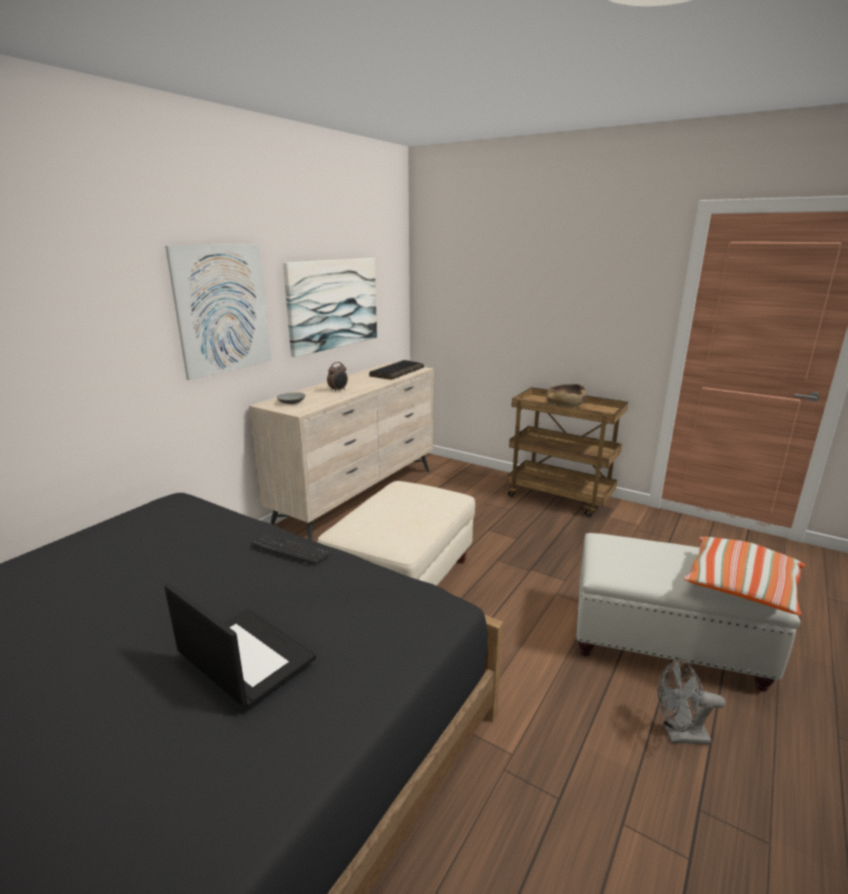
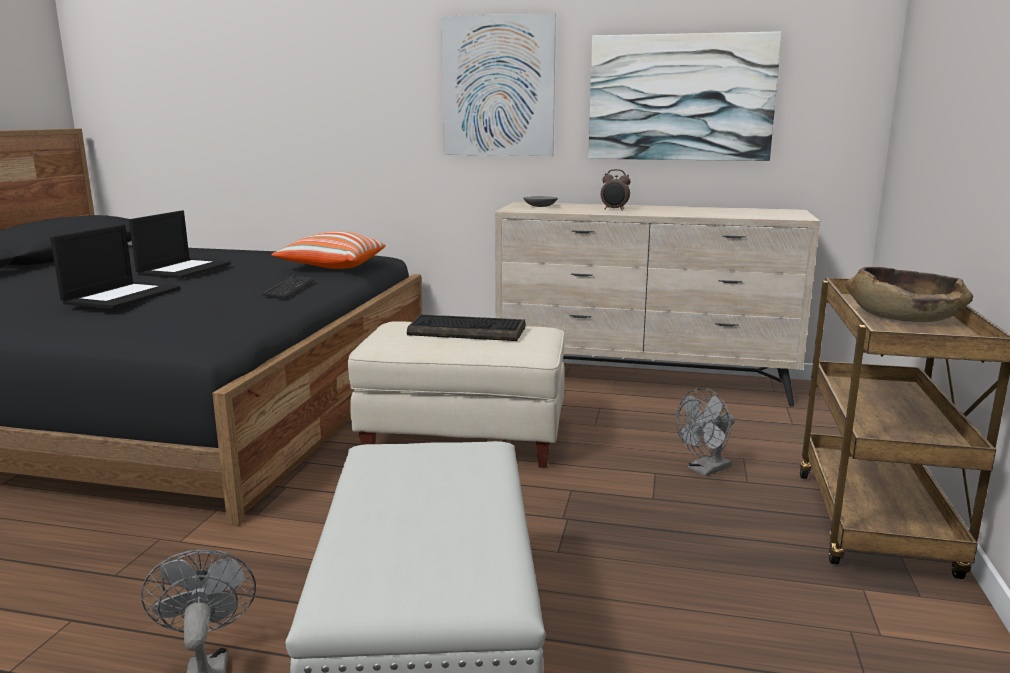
camera: 70 degrees right, 5 degrees down
(87, 618) = (184, 269): none -> laptop
(397, 371) = (756, 214): keyboard -> keyboard (468, 331)
(491, 516) = (705, 470): none -> grey fan
(741, 588) = (369, 566): pillow -> pillow (332, 266)

